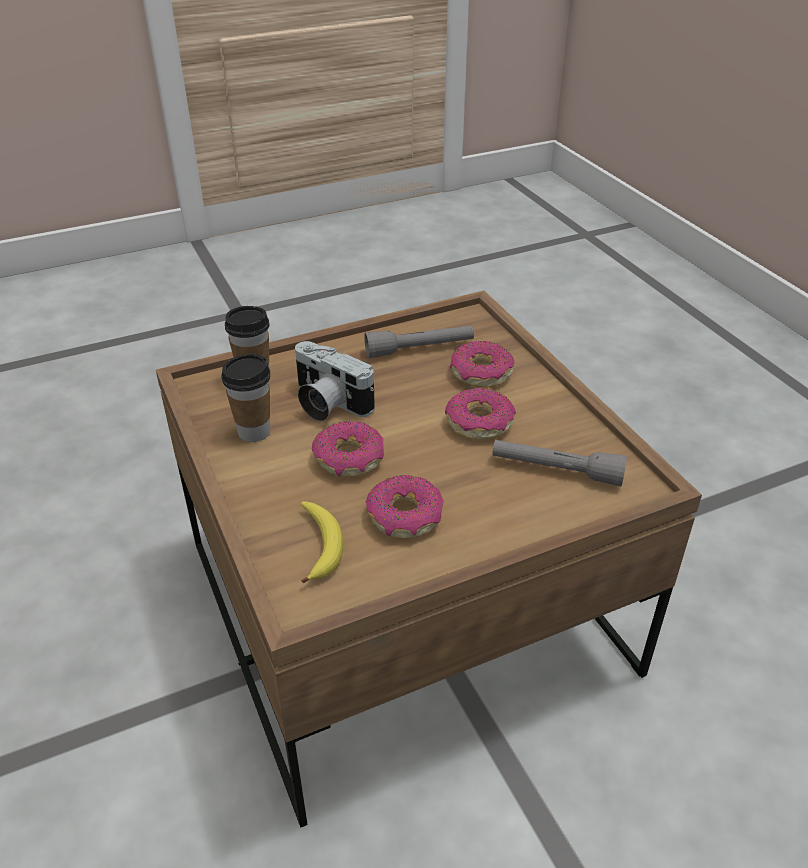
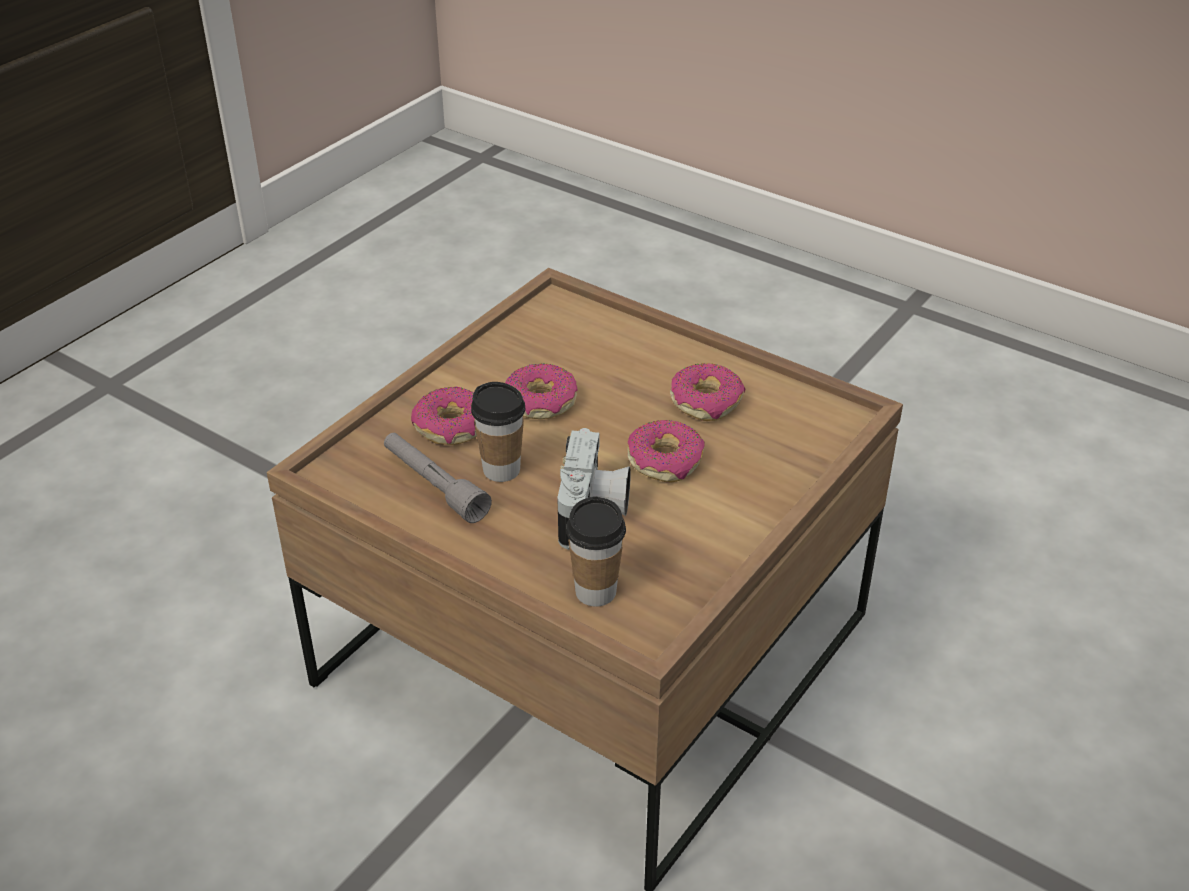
camera: 120 degrees left, 0 degrees up
(254, 432) = (685, 543): cup -> cup (501, 470)
(320, 545) = (782, 432): banana -> none
(556, 470) = (572, 344): grey flashlight -> none

